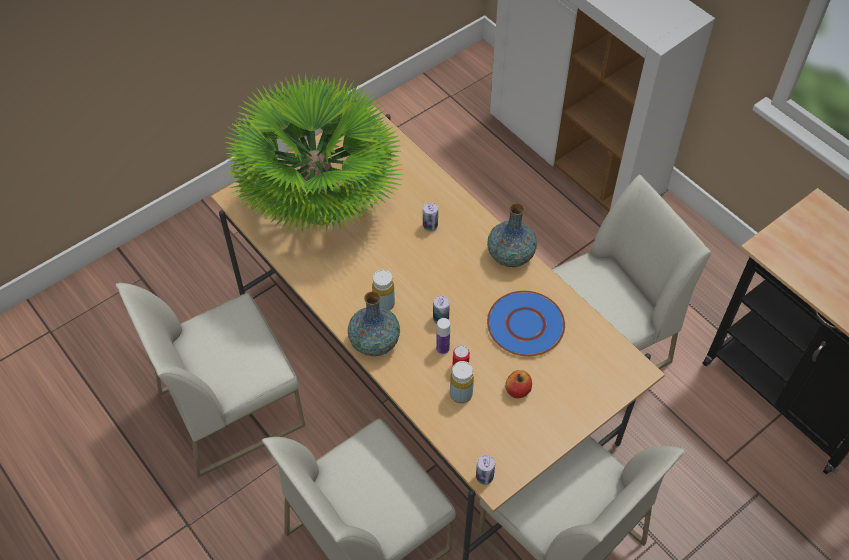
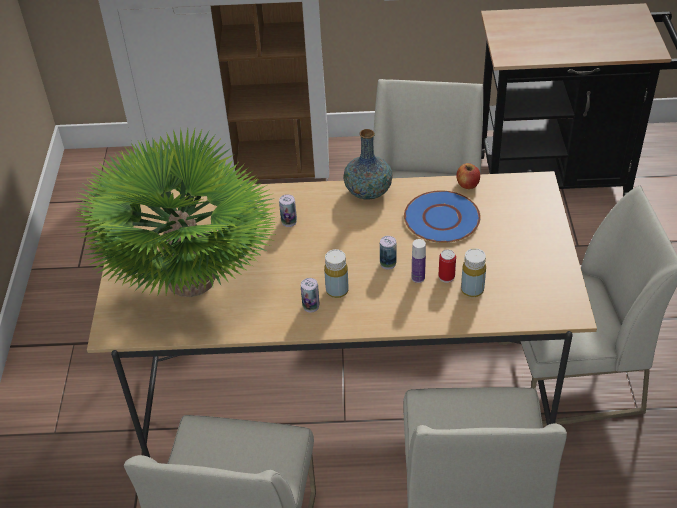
camera: 50 degrees left, 10 degrees down
(374, 342) = (370, 317): vase -> none
(484, 477) = (562, 317): can -> can (311, 306)
(518, 390) = (498, 255): apple -> apple (467, 184)

